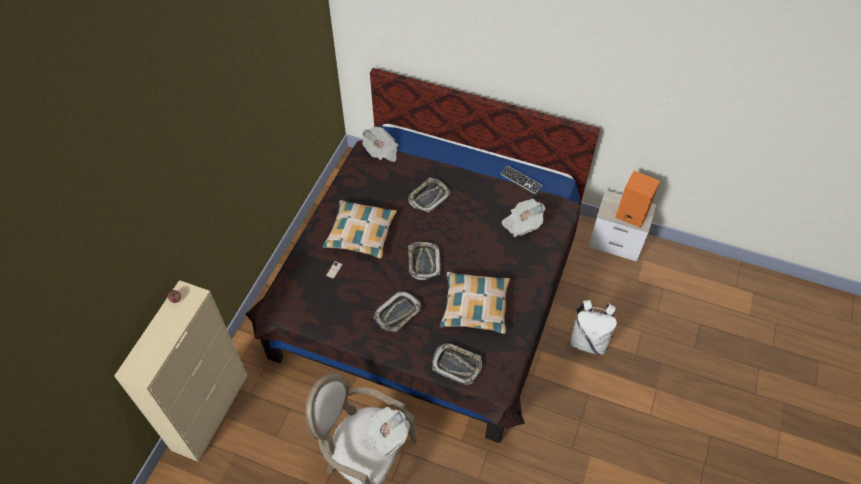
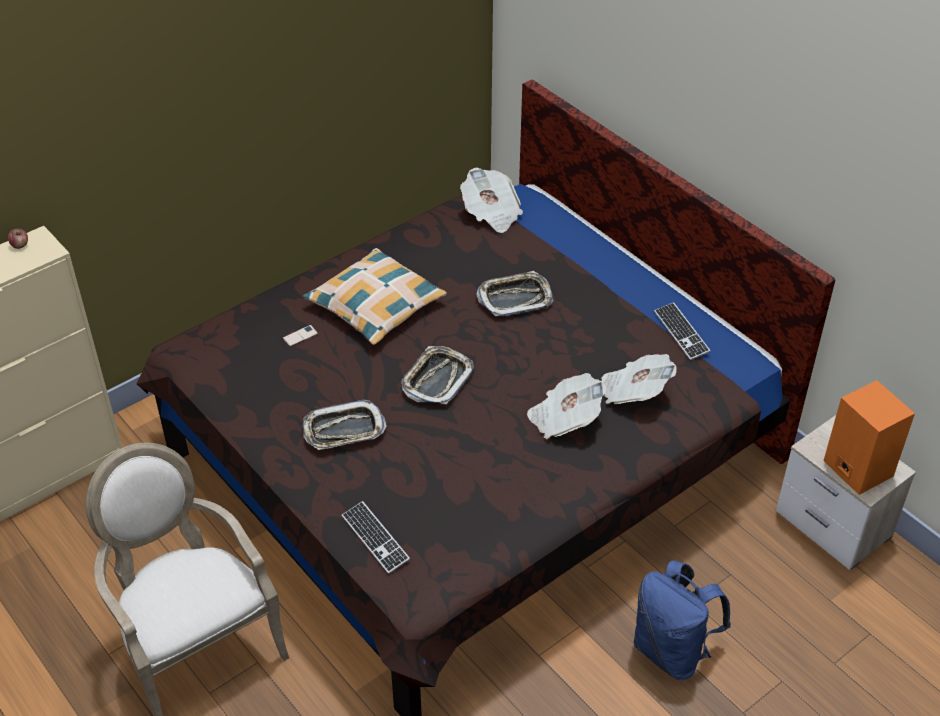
camera: 30 degrees right, 10 degrees down
(384, 437) = (207, 596): newspaper -> newspaper (564, 419)
(457, 365) = (375, 538): tray -> keyboard
(475, 306) = (467, 472): pillow -> none
(588, 341) = (672, 651): white backpack -> blue backpack

